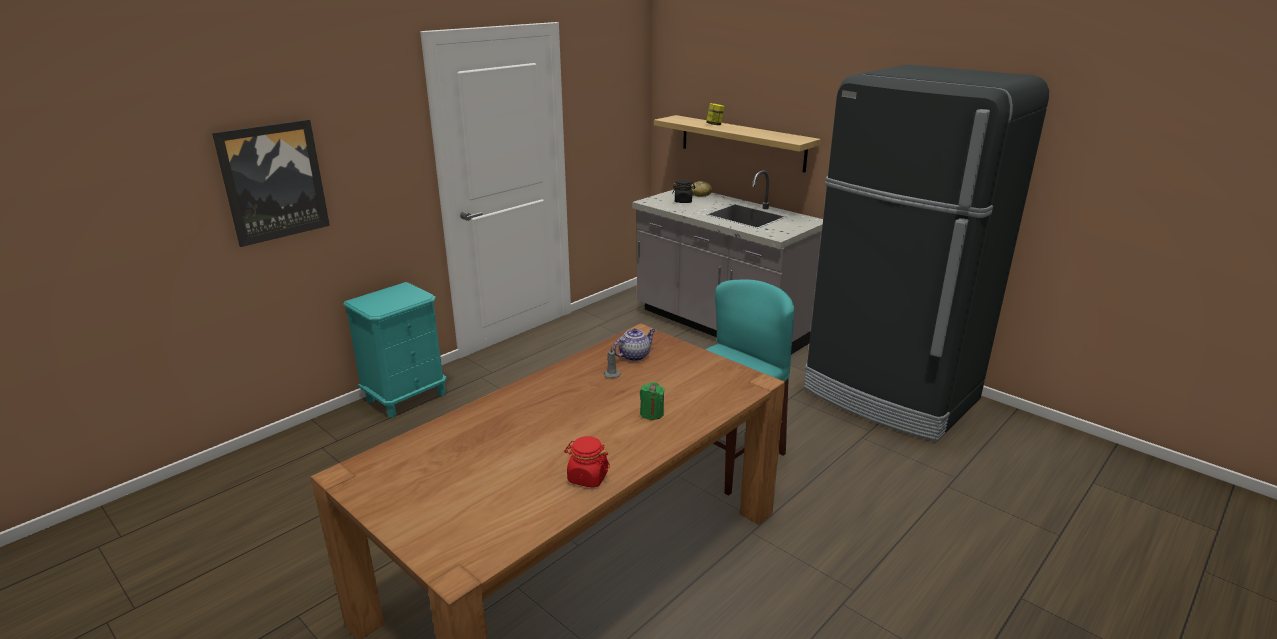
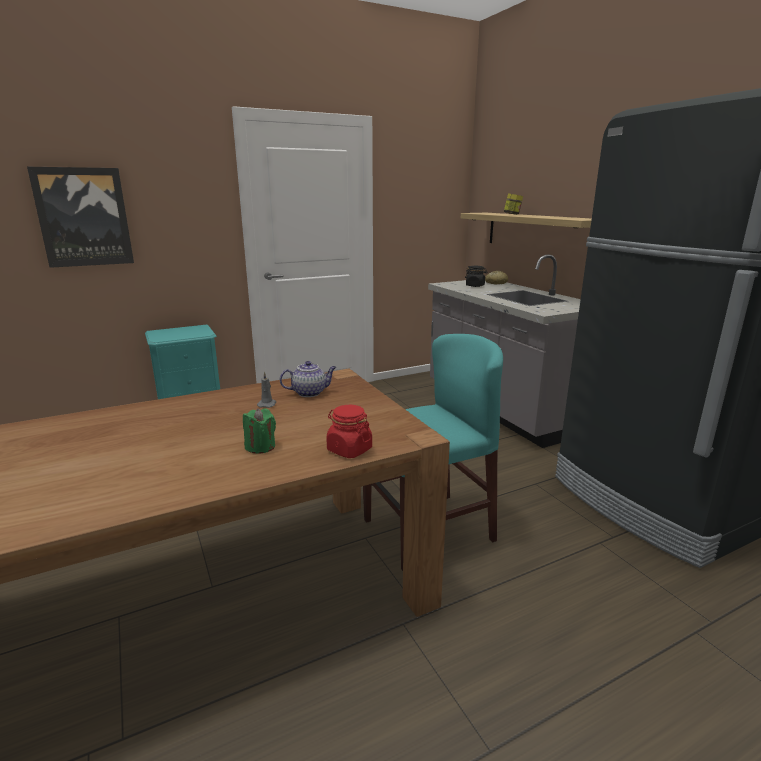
camera: 20 degrees right, 5 degrees down
(587, 477) = (105, 500): red jar -> red jar (349, 450)

